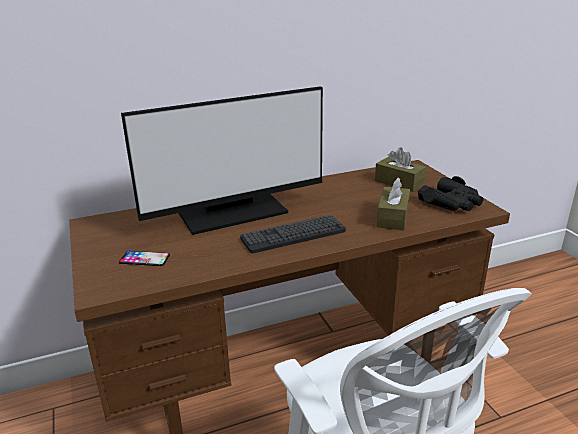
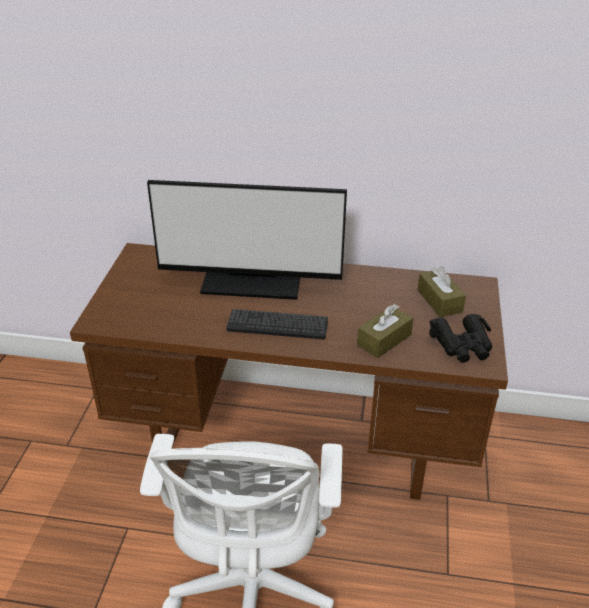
camera: 30 degrees right, 10 degrees up
(144, 259) = (147, 304): phone -> none

